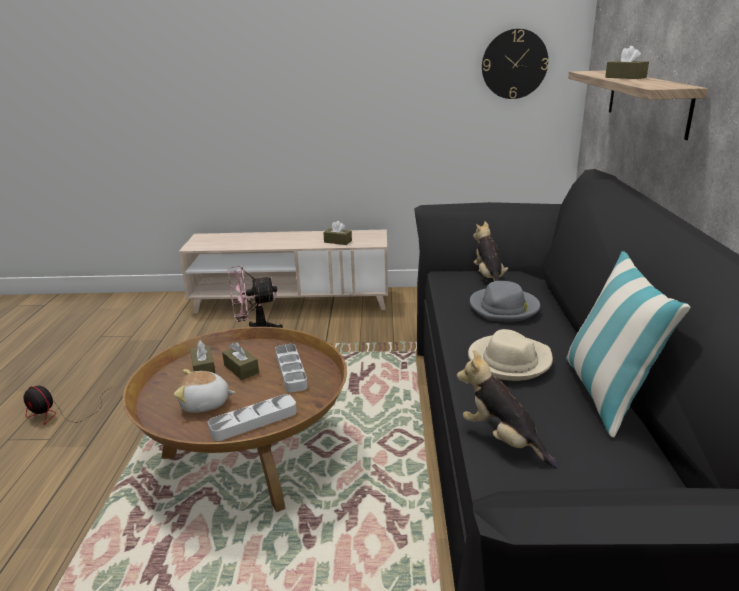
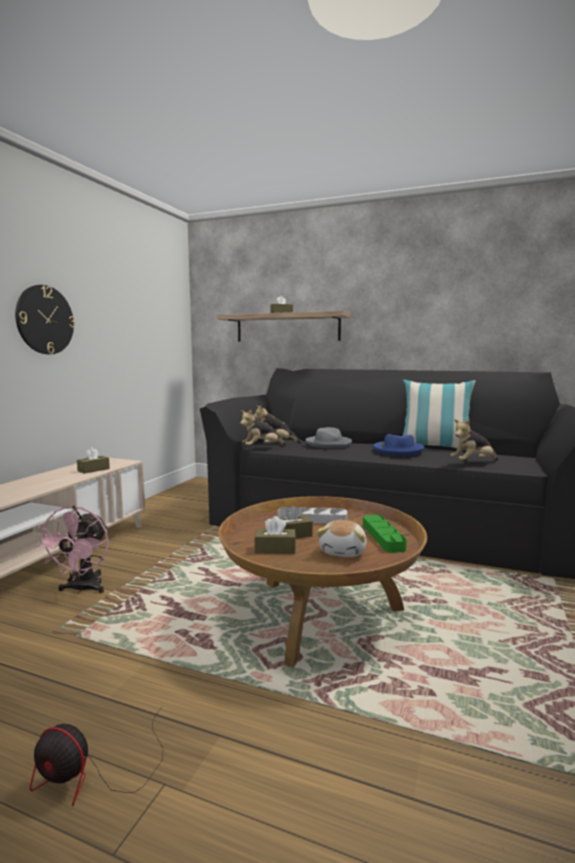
camera: 70 degrees left, 15 degrees down
(60, 413) = (94, 774): fan -> fan turned 60 degrees clockwise
(253, 421) = (383, 537): grey tray -> green tray
(445, 278) = (261, 448): none -> plush toy
(509, 360) = (397, 450): beige hat -> blue hat
(514, 64) = (160, 311): wall clock -> wall clock (45, 320)

